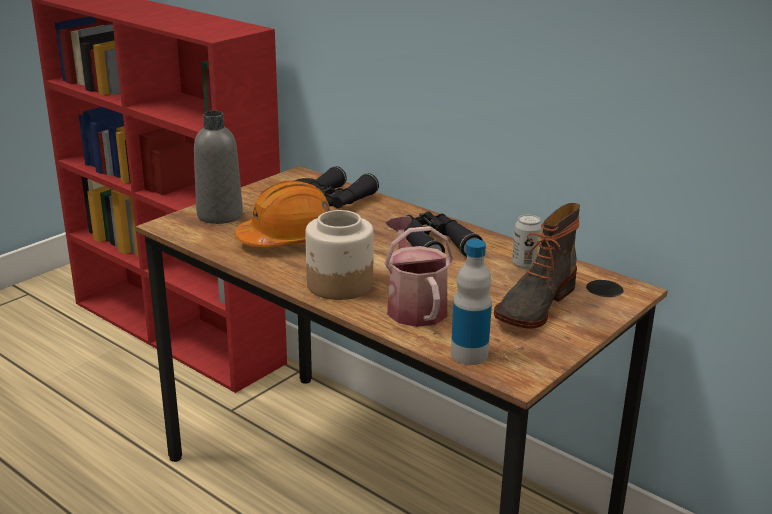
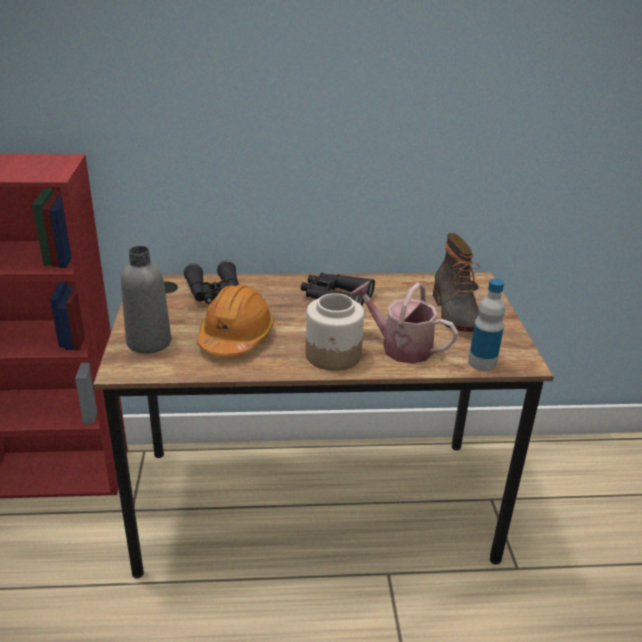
camera: 45 degrees left, 5 degrees up
(525, 264) = (404, 288): can -> none

